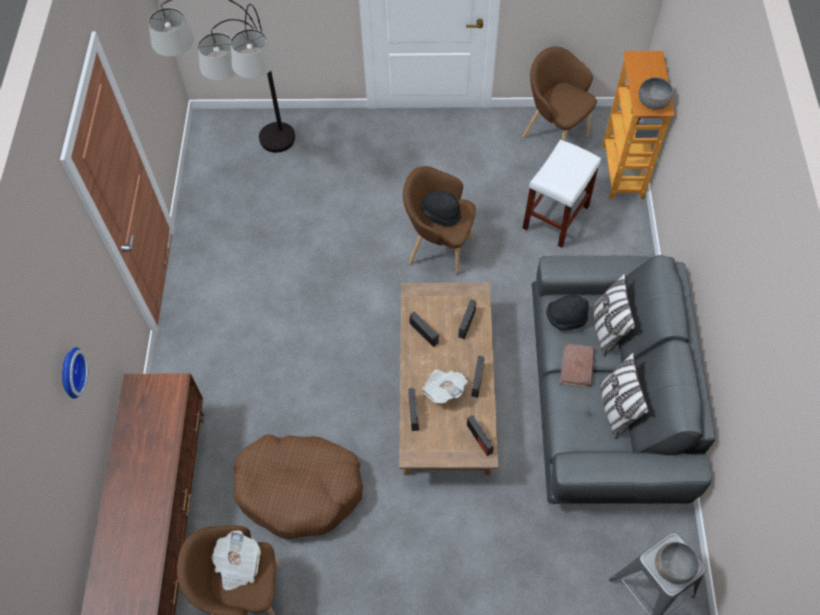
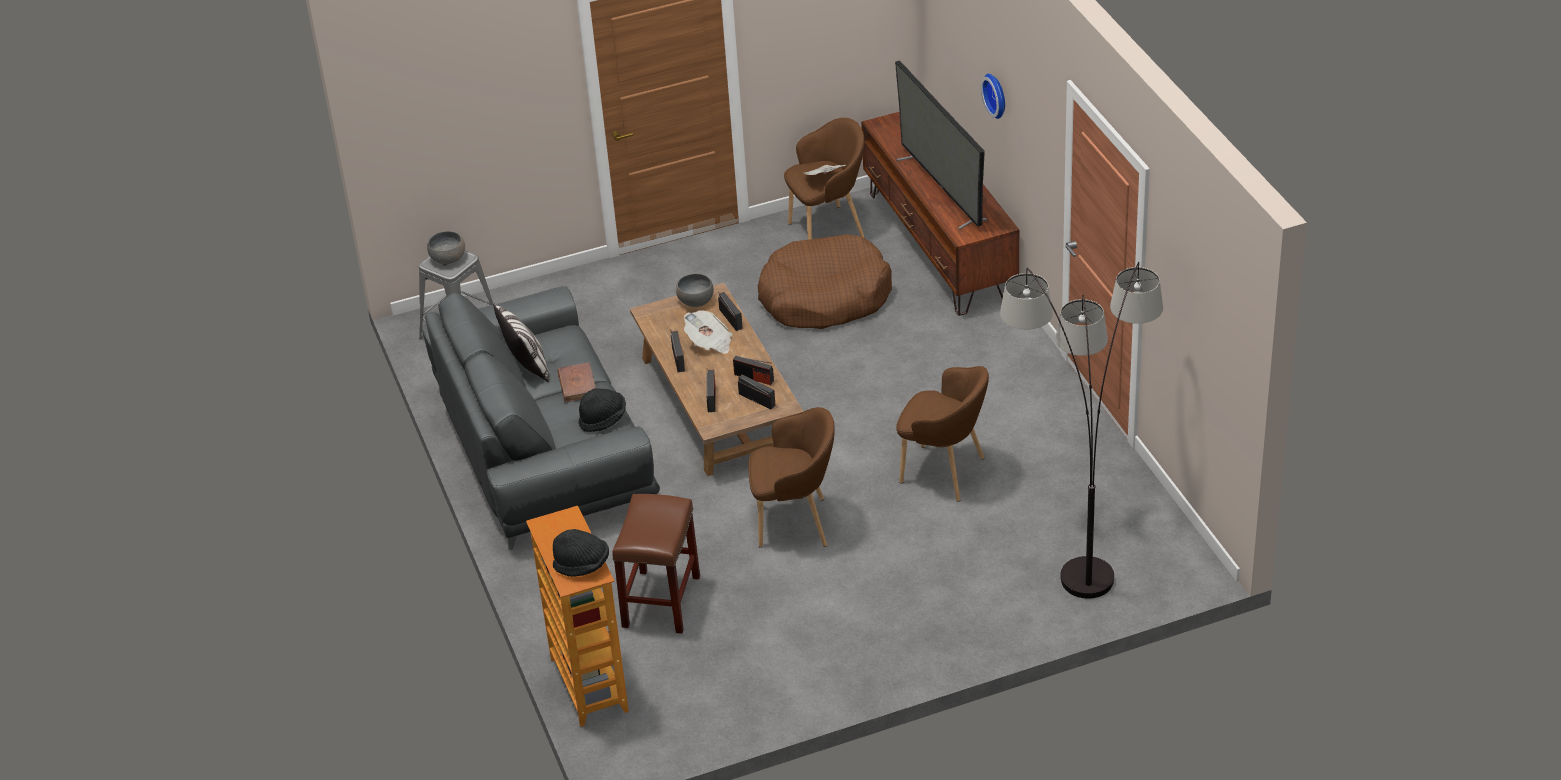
camera: 160 degrees right, 20 degrees down
(151, 462) = (941, 189): none -> television
(441, 214) = (789, 466): black hat -> black hat (582, 565)
(479, 439) = (656, 320): radio -> radio (756, 399)
(554, 134) = (703, 706): brown armchair -> brown armchair (944, 472)
(556, 218) = (661, 601): white stool -> brown stool
(606, 329) = (555, 424): pillow -> none
(653, 102) = (557, 527): grey bowl -> grey bowl (695, 301)

